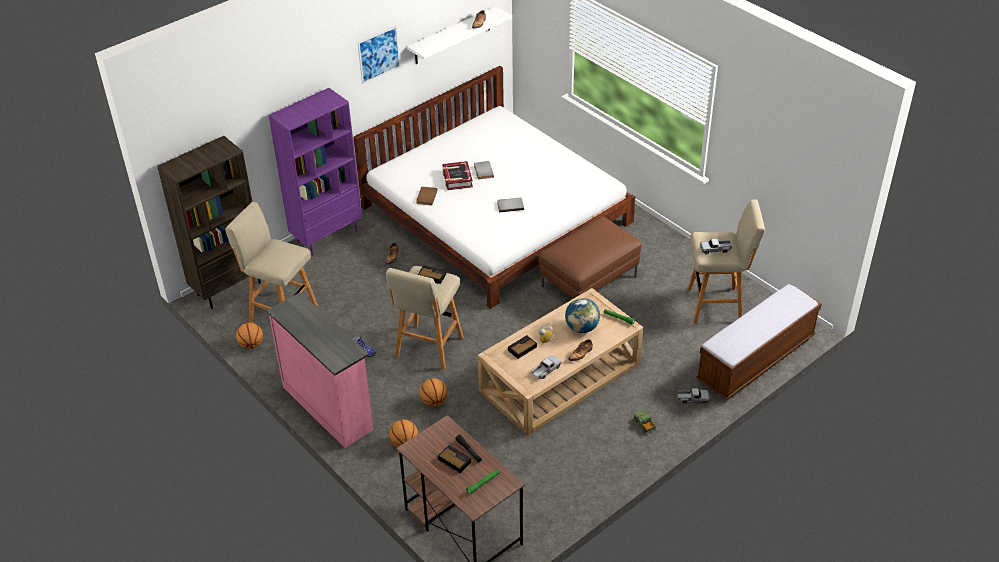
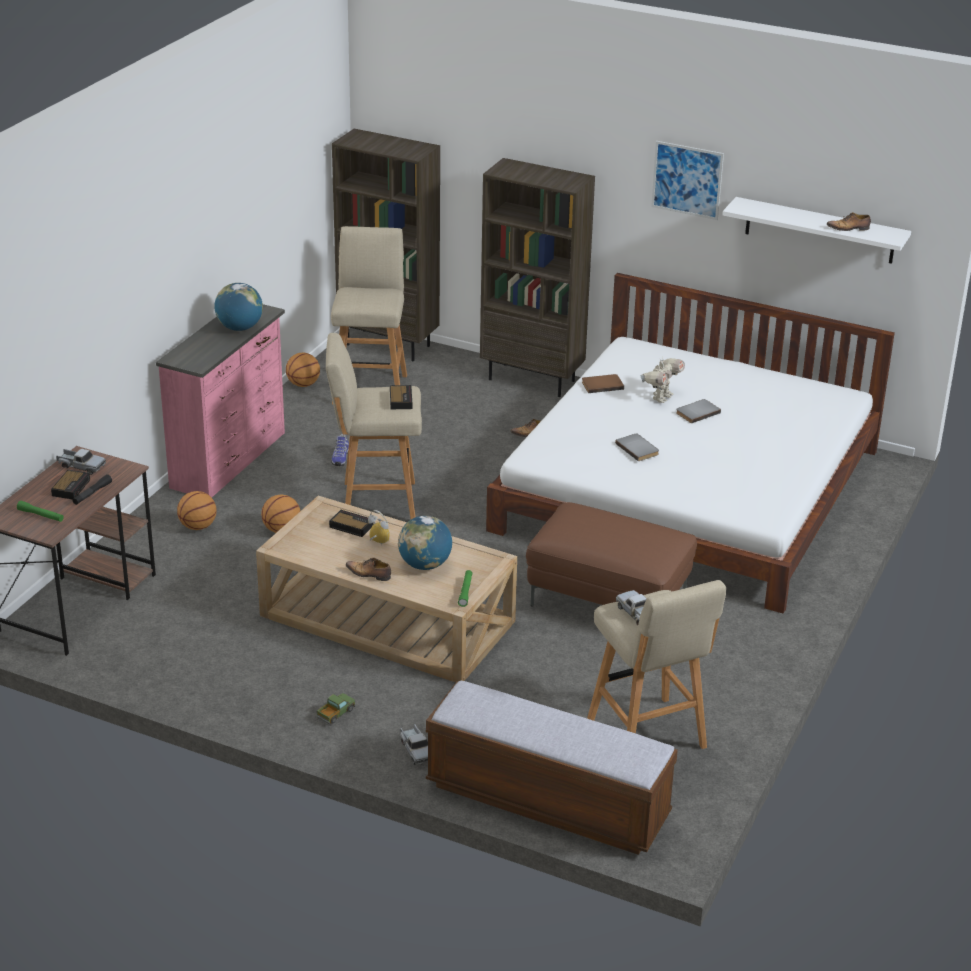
camera: 65 degrees right, 10 degrees down
(313, 320) = (239, 328): none -> globe
(327, 236) = (532, 380): purple bookcase -> brown bookcase
(457, 179) = (661, 397): book -> toy robot
(546, 370) = (320, 553): toy truck -> toy truck (81, 466)

